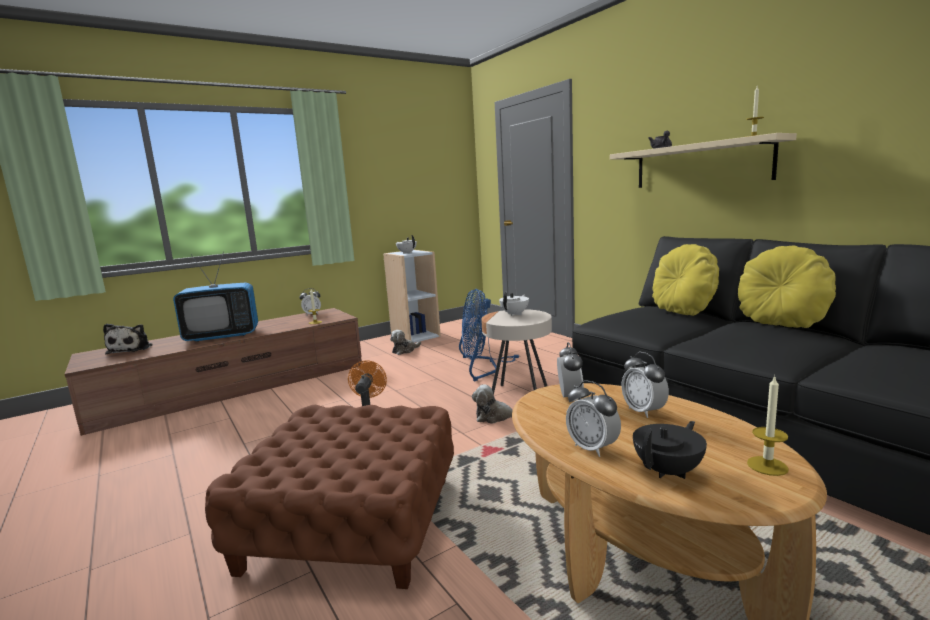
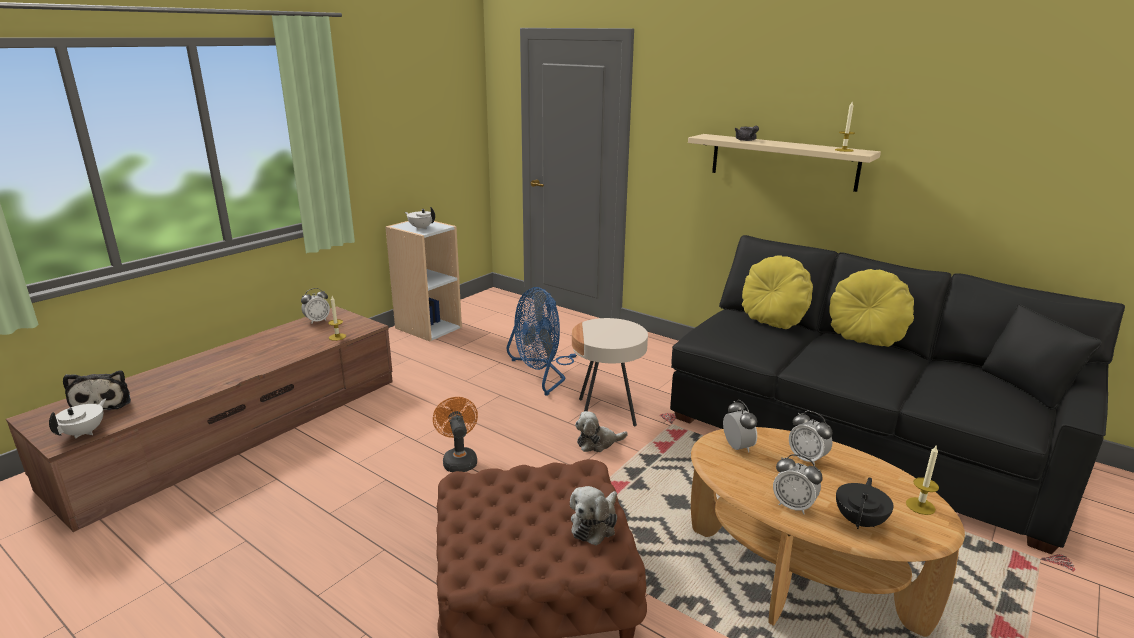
camera: 20 degrees left, 10 degrees up
(222, 336) = (223, 369): television -> none
(405, 350) = (431, 353): plush toy -> plush toy (595, 524)
(515, 314) = (605, 327): white teapot -> white teapot (84, 432)

